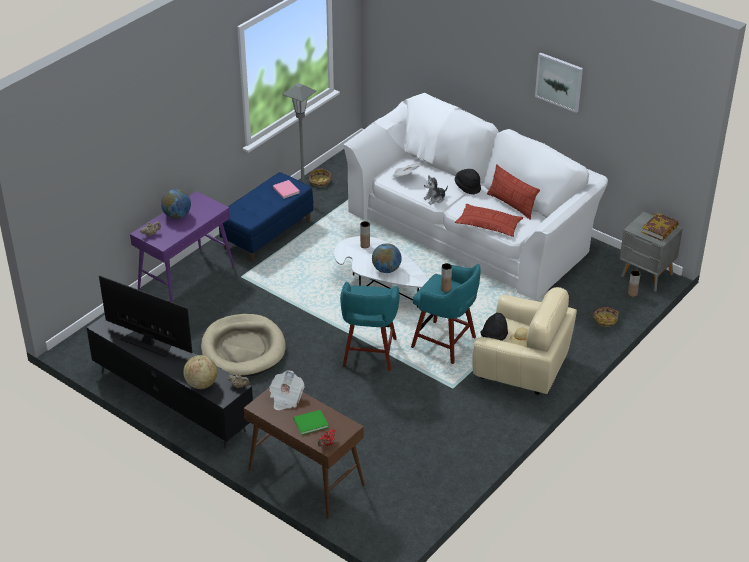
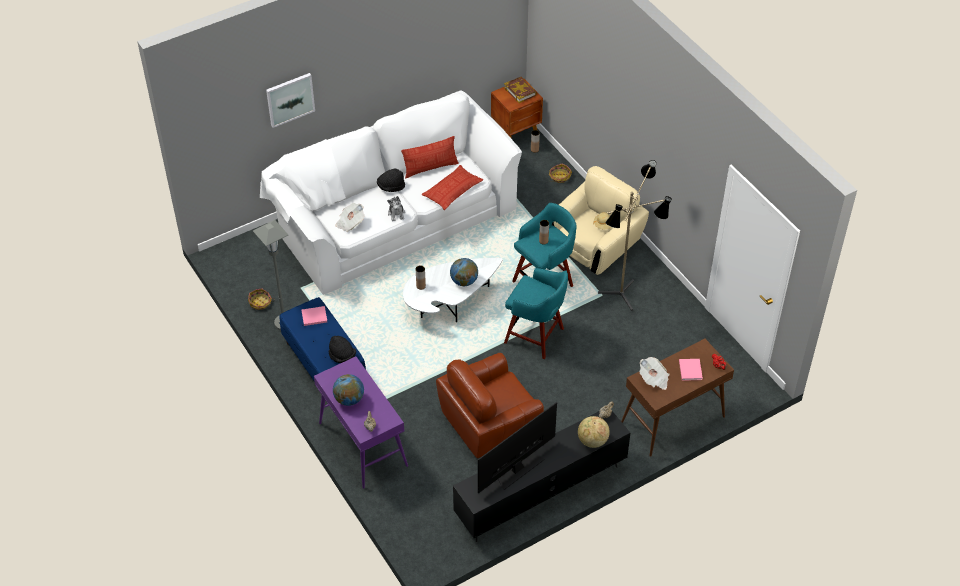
camera: 70 degrees left, 10 degrees up
(243, 349) = (489, 424): beige dog bed -> brown armchair
(312, 423) = (690, 369): green book -> pink book
(461, 406) = (625, 296): none -> floor lamp
(494, 337) = (588, 238): black hat -> black hat (342, 356)
(559, 81) = (400, 50): picture -> picture (290, 99)
(647, 276) = (516, 133): grey nightstand -> brown nightstand

